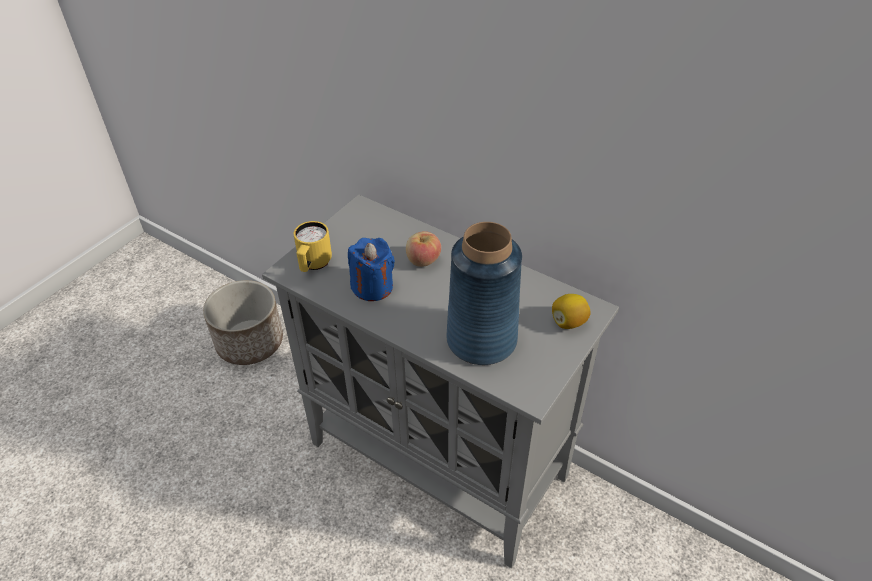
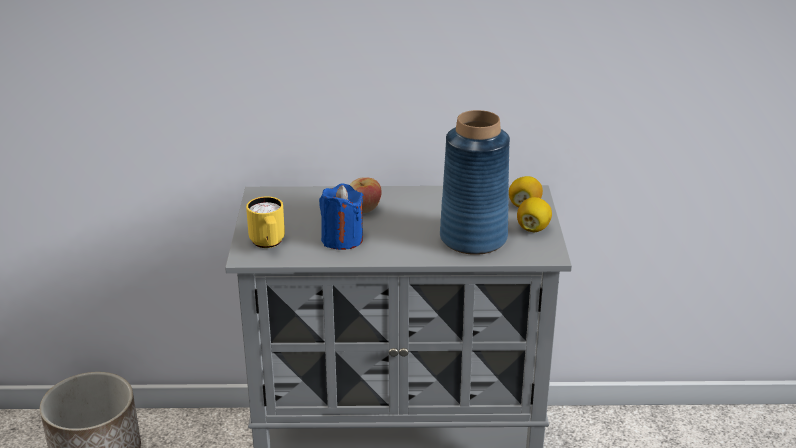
camera: 35 degrees left, 15 degrees down
(548, 355) = (533, 228): none -> lemon

